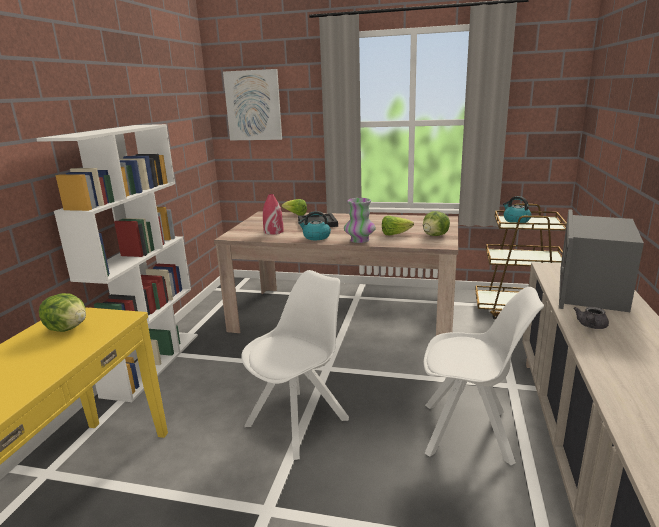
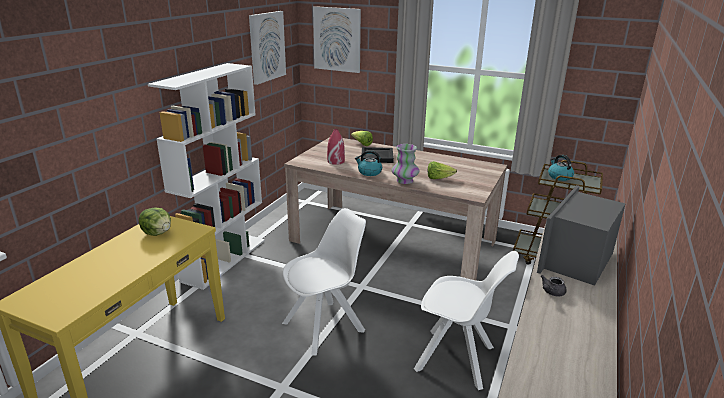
camera: 10 degrees right, 5 degrees up
(177, 113) = (267, 46): none -> picture
(435, 235) = (473, 185): lettuce -> none

